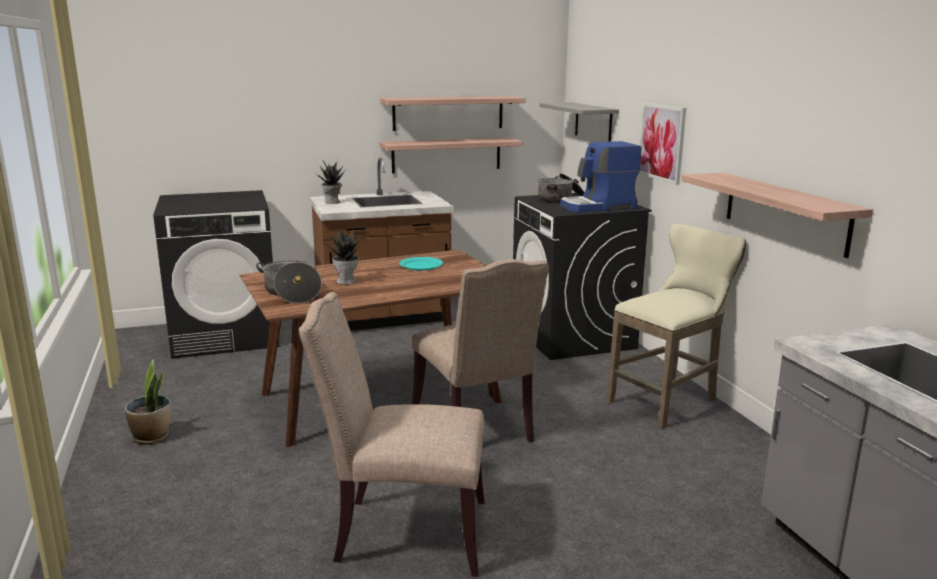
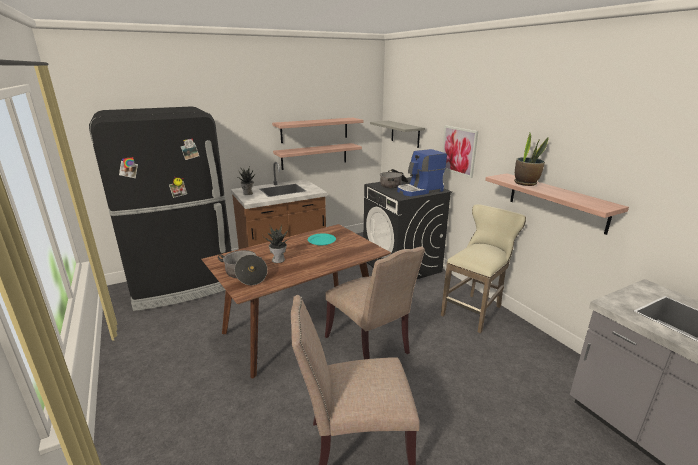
camera: 10 degrees left, 5 degrees up
(152, 437) = (153, 381): potted plant -> potted plant (526, 183)
(226, 336) = (184, 285): black washing machine -> black fridge

